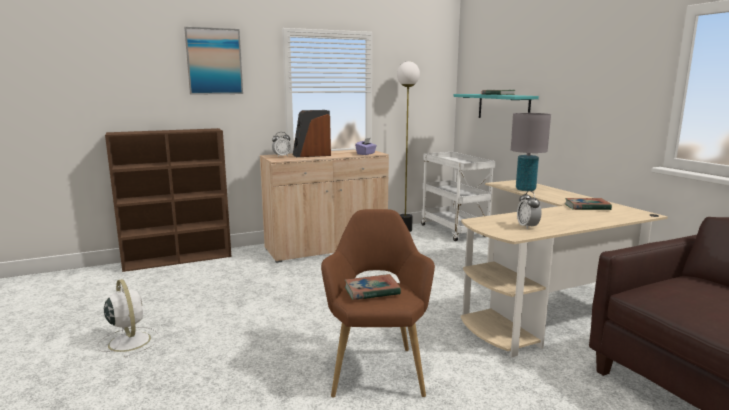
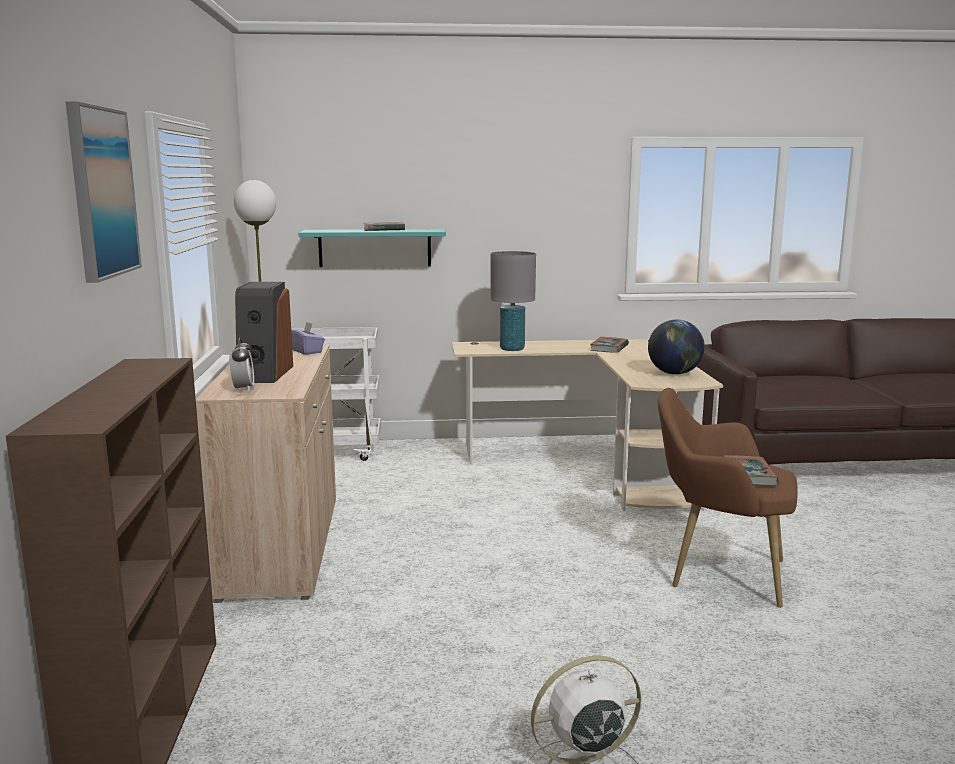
camera: 70 degrees left, 0 degrees up
(527, 227) = (674, 373): alarm clock -> globe

